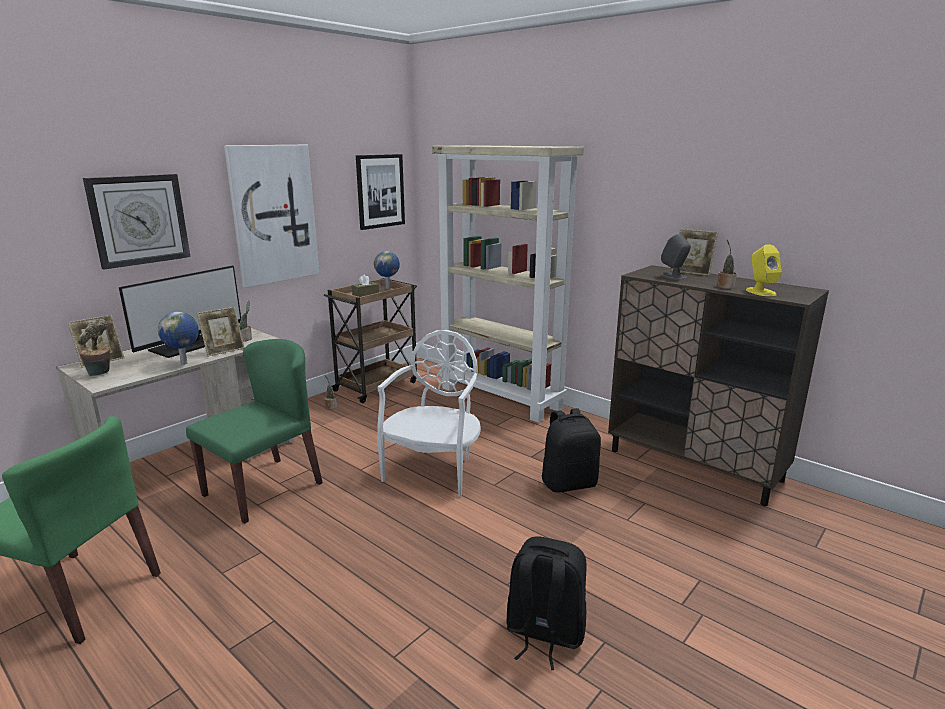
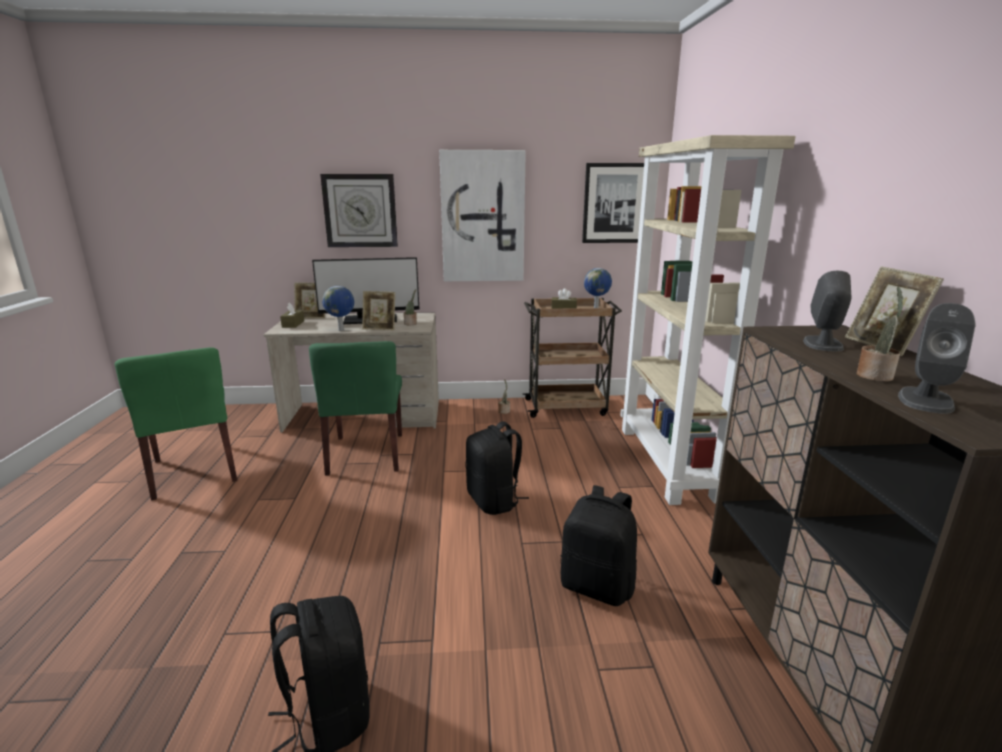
camera: 45 degrees right, 0 degrees up
(100, 373) = (293, 324): potted plant -> brown tissue box
(263, 488) = (366, 454): green chair -> green chair turned 90 degrees clockwise
(434, 470) = (494, 501): white chair -> black backpack
(760, 292) = (925, 400): yellow speaker -> grey speaker

